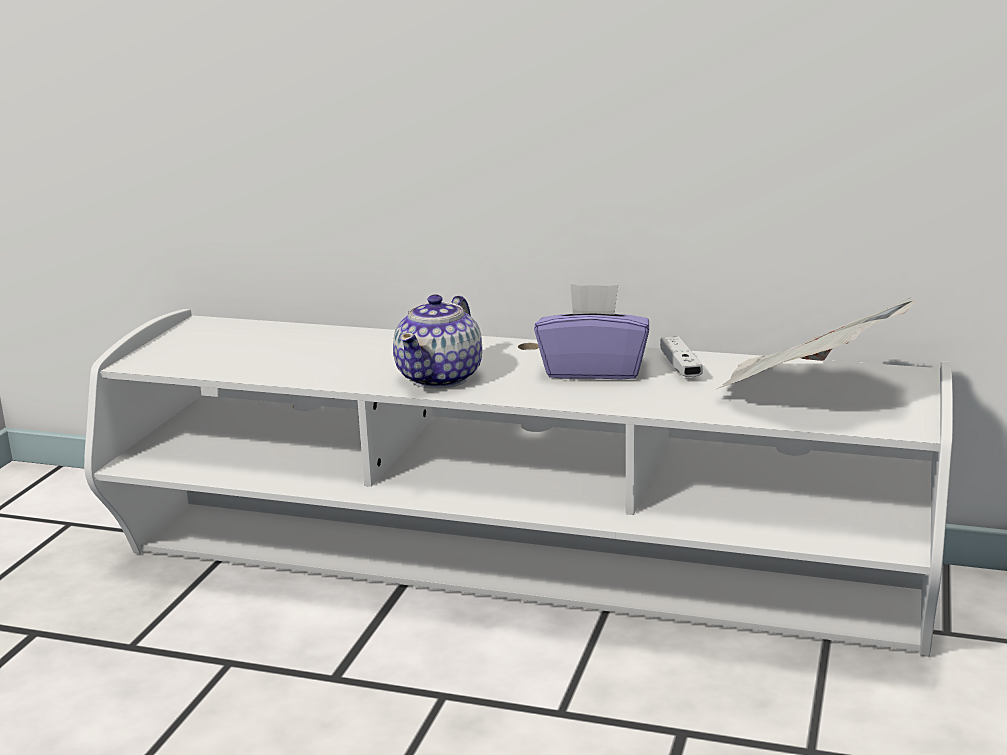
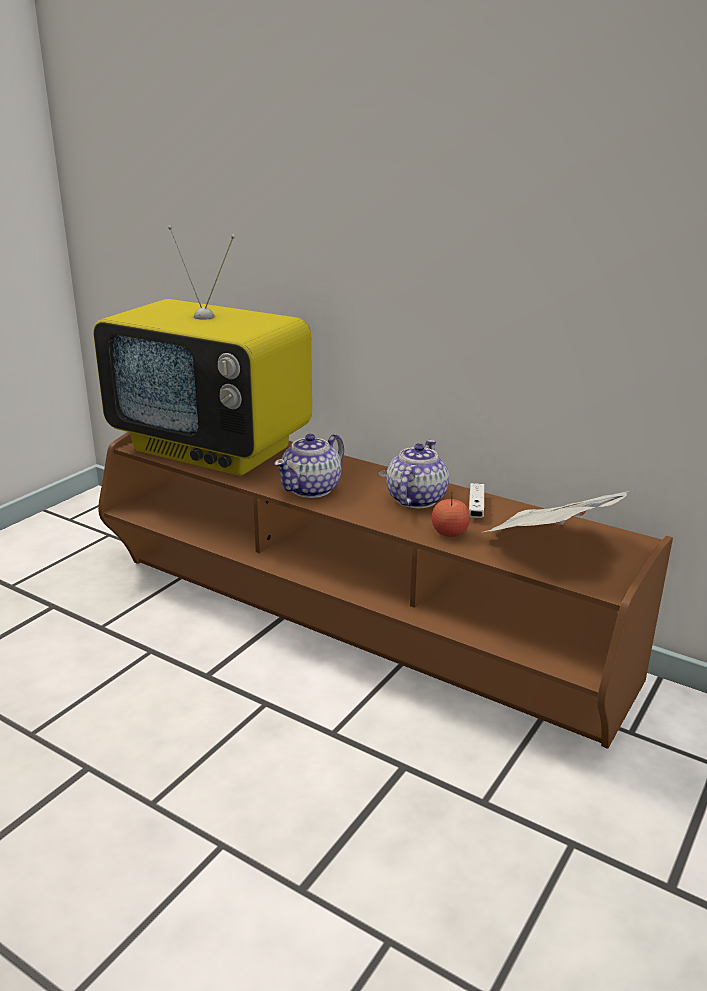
camera: 15 degrees right, 5 degrees up
(258, 351) = (214, 449): none -> television
(512, 576) = (353, 625): white tv stand -> brown tv stand
(593, 370) = (415, 499): purple tissue box -> teapot
(668, 399) = (449, 533): none -> apple

